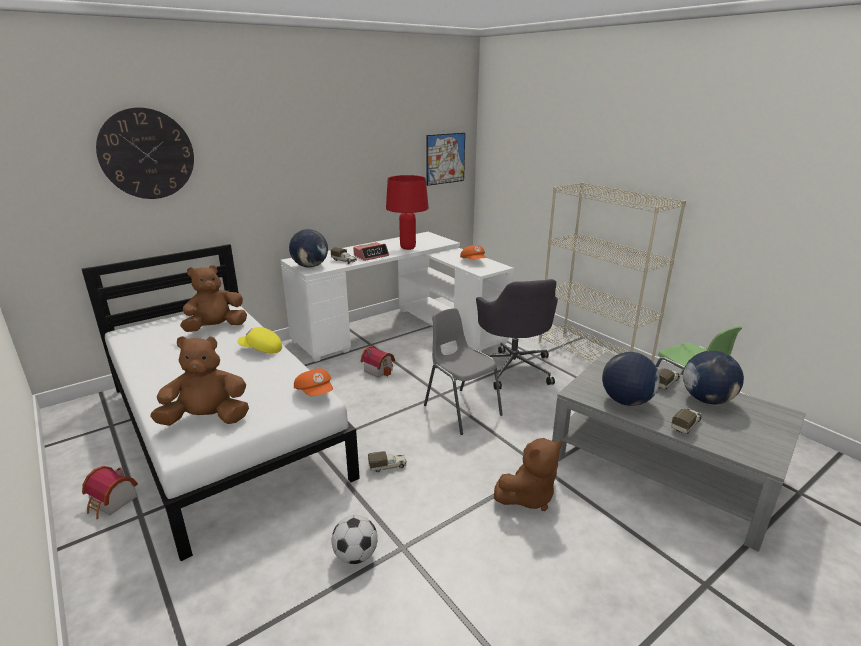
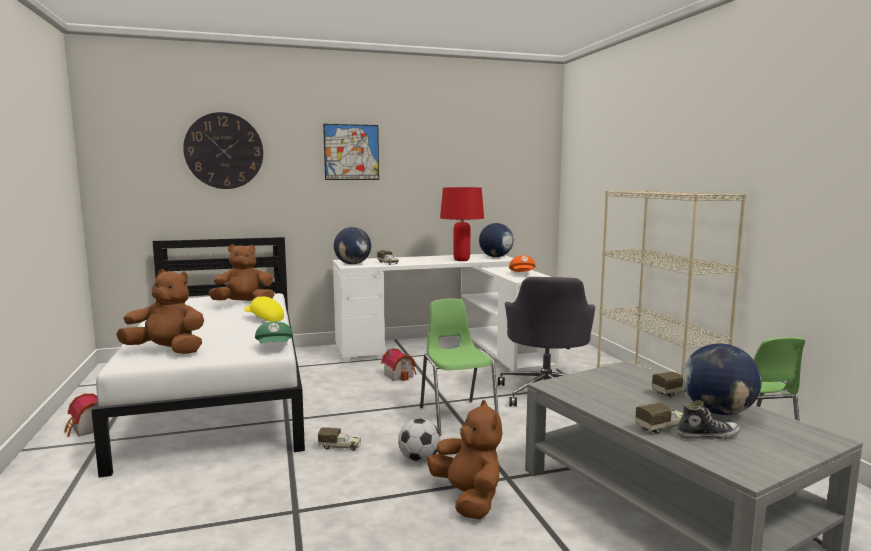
camera: 20 degrees right, 15 degrees down
(315, 392) = (275, 347): orange cap -> green cap
(356, 555) = (246, 507): football -> football (419, 459)
(371, 255) = (418, 262): alarm clock -> none
(445, 158) = (522, 180): picture -> picture (351, 152)
(461, 410) = (457, 416): grey chair -> green chair
(528, 496) = (468, 498): brown plush toy -> brown plush toy turned 105 degrees counterclockwise
(626, 401) = (605, 399): globe -> globe (495, 257)
(718, 428) = (707, 435): none -> shoe

